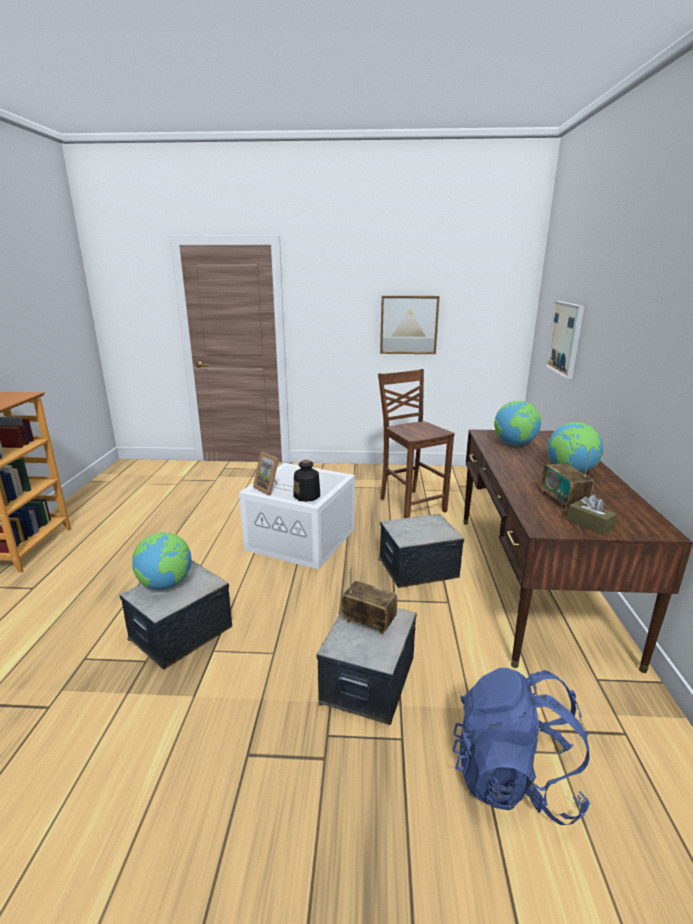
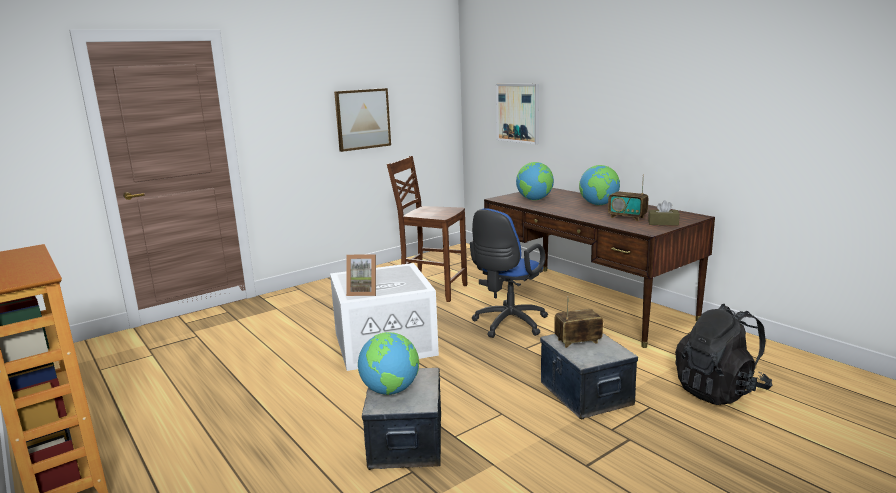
camera: 40 degrees left, 5 degrees down
(307, 496) = (408, 286): bottle -> none
(418, 568) = (507, 325): storage box -> blue office chair
(513, 778) = (719, 391): blue backpack -> black backpack

